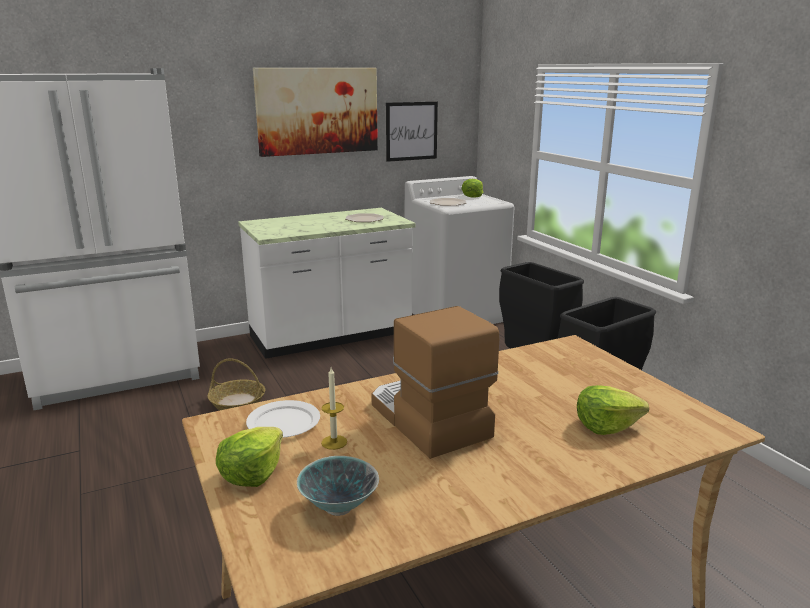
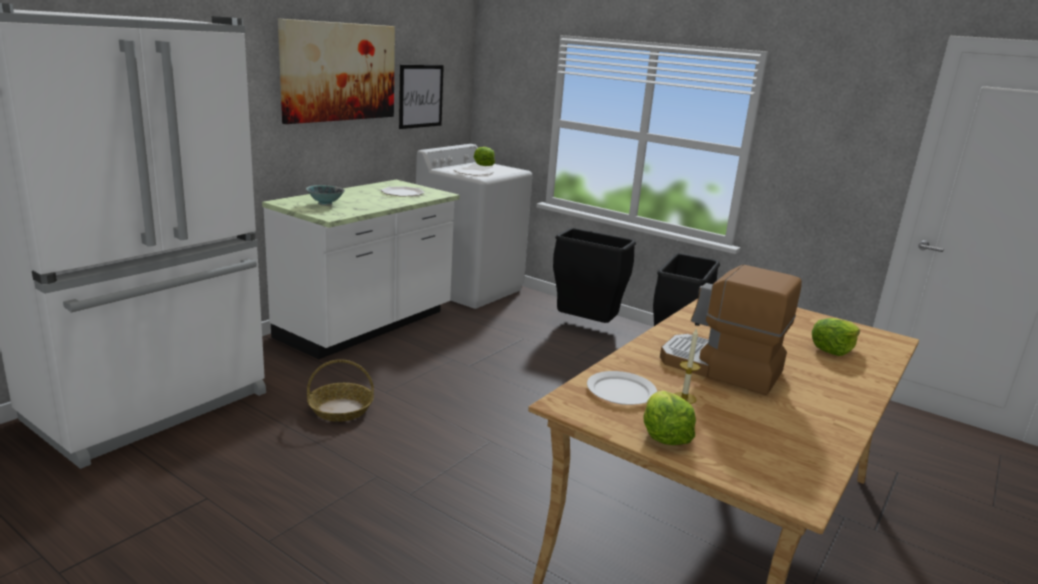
camera: 30 degrees left, 0 degrees up
(338, 507) = (763, 442): bowl -> bowl (325, 204)

